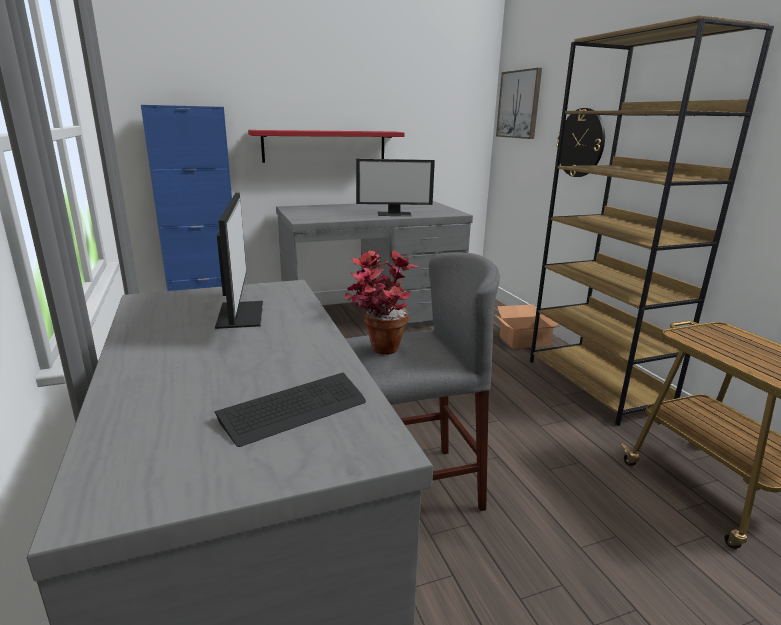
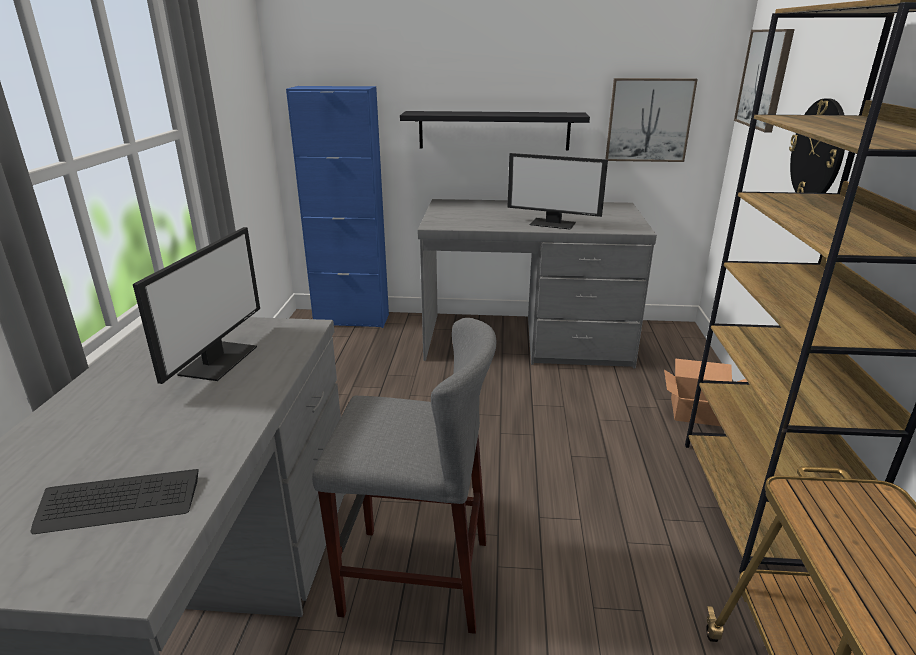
camera: 25 degrees right, 5 degrees up
(325, 146) = (494, 130): red shelf -> black shelf
(377, 353) = (357, 426): potted plant -> none
(438, 137) = (649, 120): none -> picture

